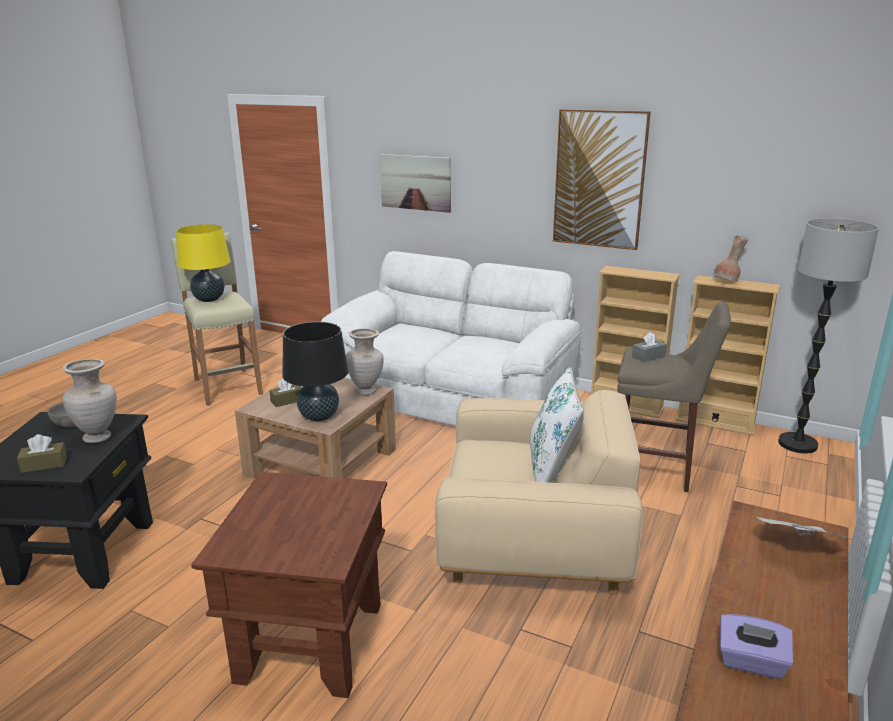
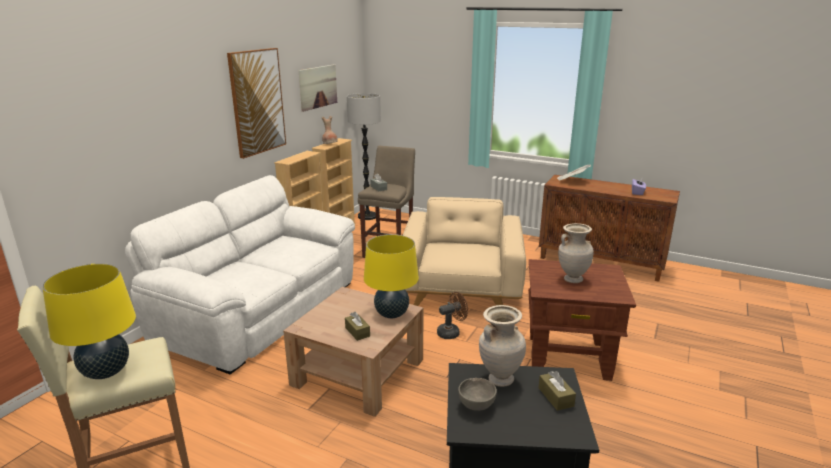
camera: 90 degrees left, 0 degrees up
(319, 416) = (391, 314): black table lamp -> yellow table lamp
(366, 391) = (346, 297): beige vase -> beige vase (572, 279)
(396, 526) = (451, 332): none -> brown fan
(415, 182) = (119, 149): picture -> picture (318, 87)
(552, 469) = (460, 242): white pillow -> none

